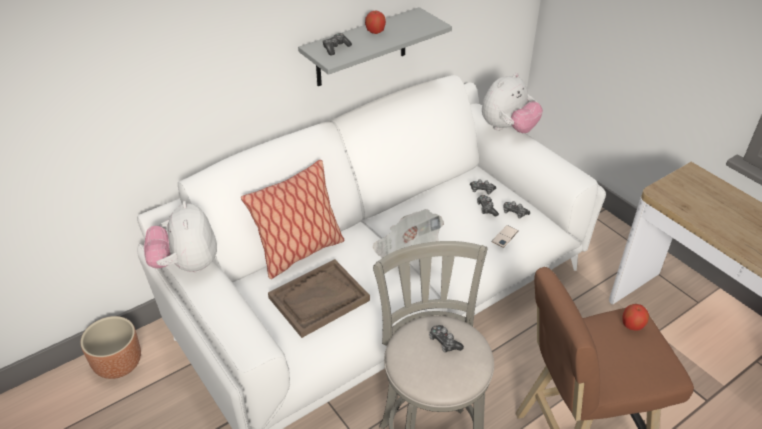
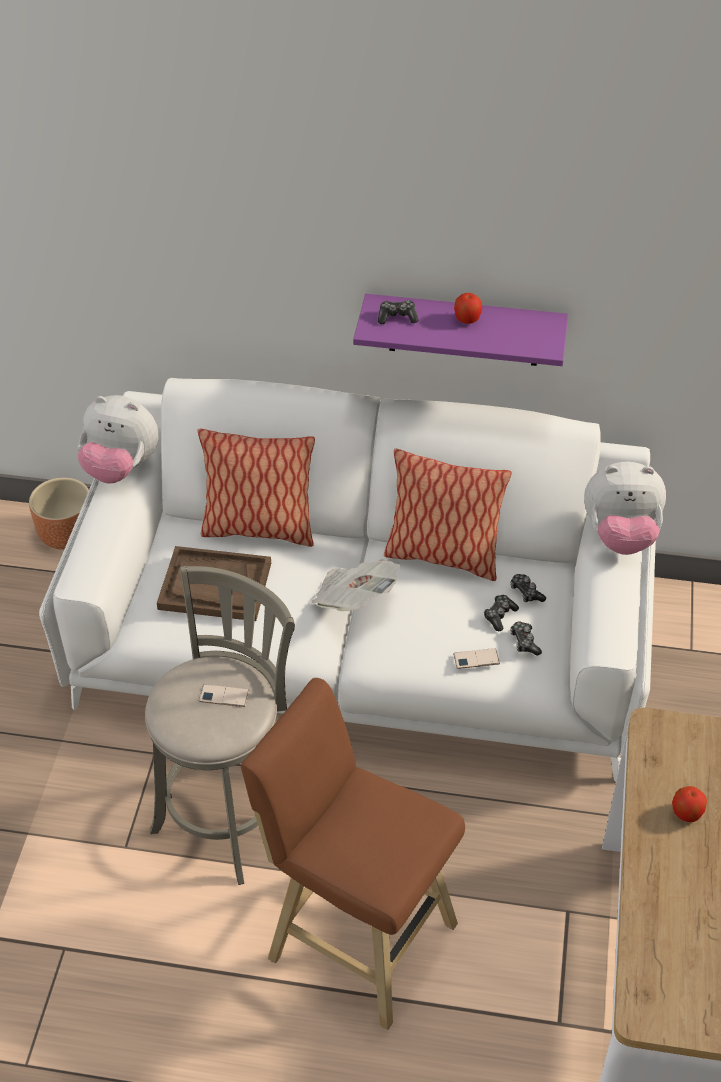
camera: 45 degrees right, 5 degrees up
(187, 265) = (120, 468): plush toy -> plush toy turned 105 degrees counterclockwise
(361, 48) = (464, 330): grey shelf -> purple shelf
(418, 201) = (442, 556): none -> pillow
(444, 342) = (224, 696): game controller -> phone
(632, 325) = (415, 822): apple -> apple (686, 813)

